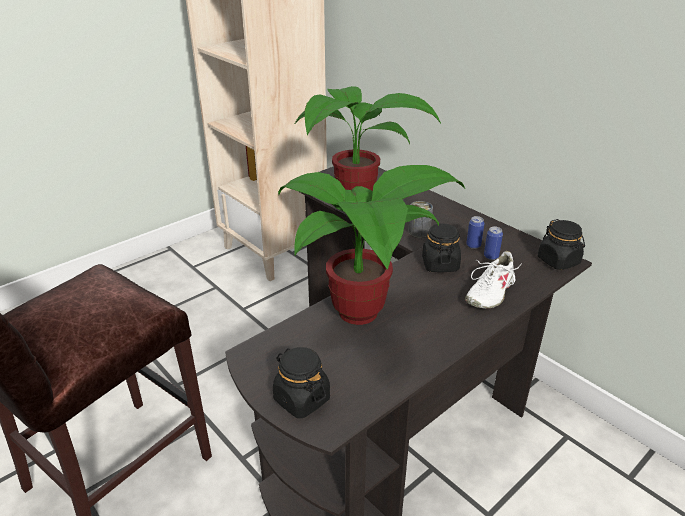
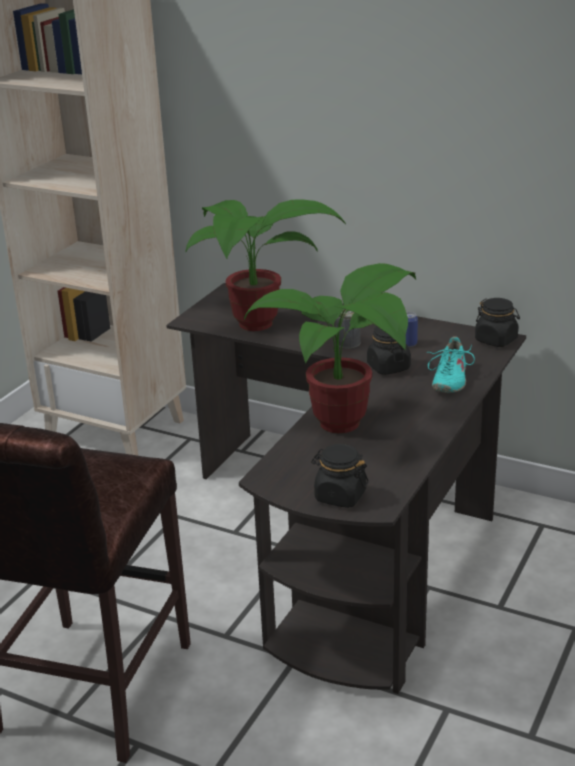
camera: 20 degrees left, 5 degrees down
(489, 292) = (449, 379): white shoe -> turquoise shoe
(491, 256) = (432, 349): can -> none

